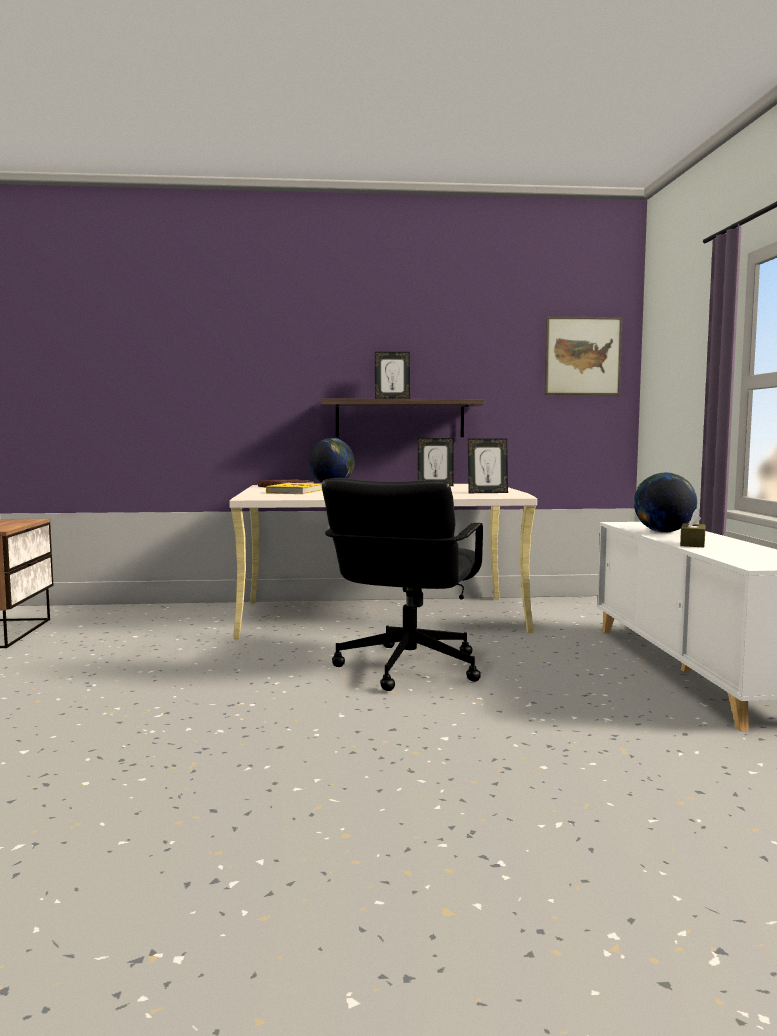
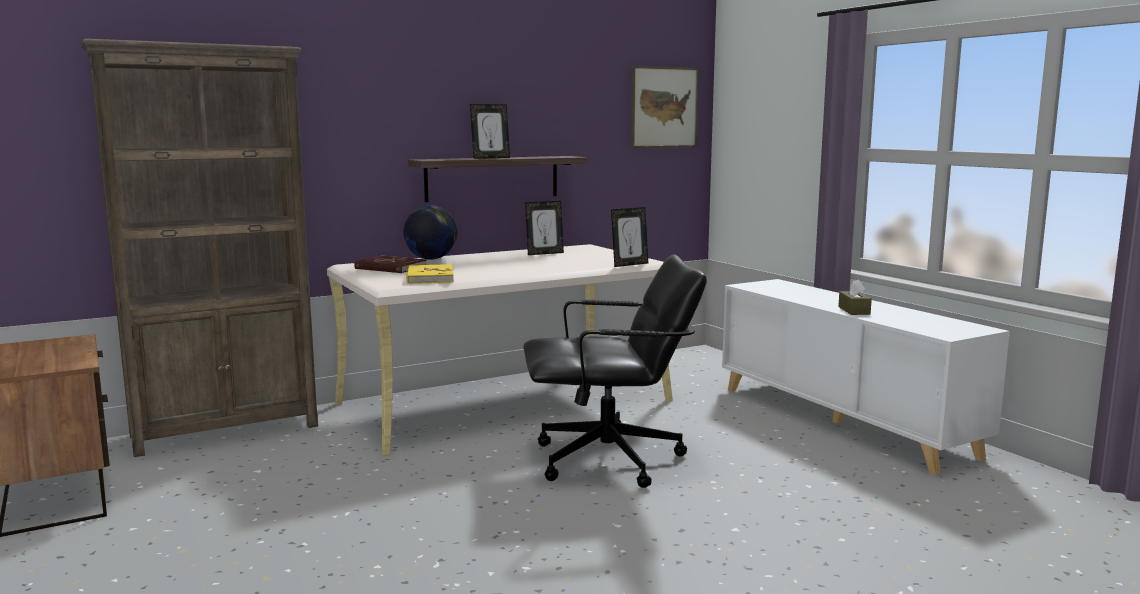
camera: 25 degrees left, 5 degrees up
(154, 610) = (226, 430): none -> brown bookcase
(407, 668) = (610, 460): black office chair -> black office chair turned 90 degrees counterclockwise
(663, 532) = (804, 296): globe -> none

